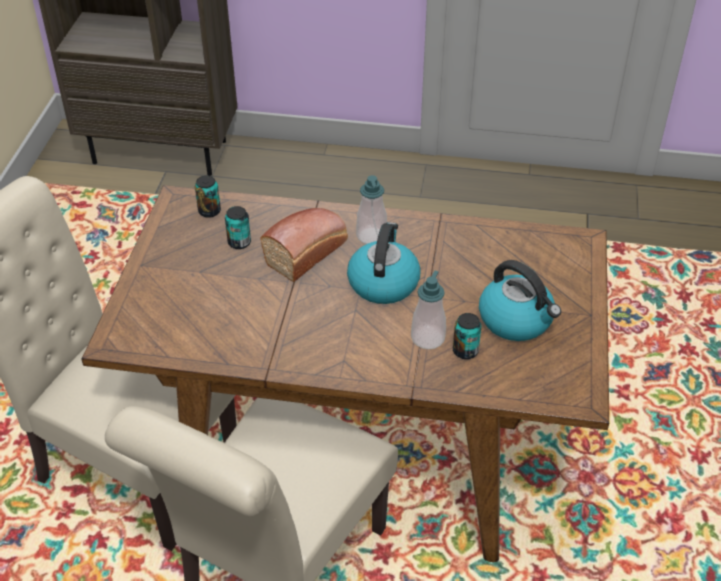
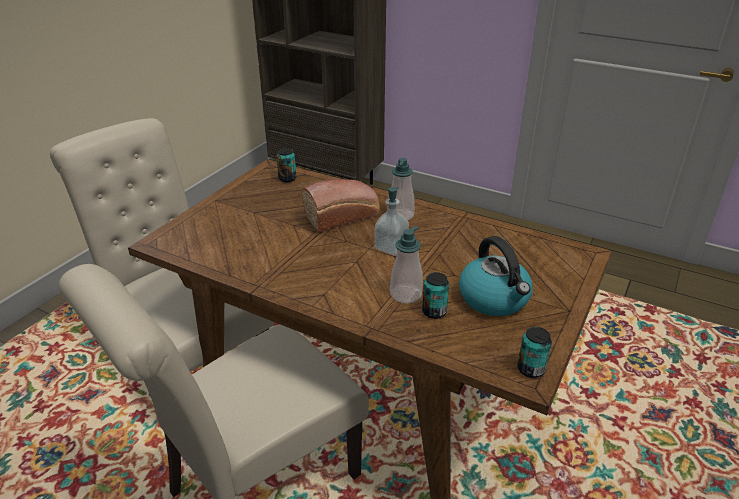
camera: 20 degrees right, 10 degrees down
(239, 242) = (295, 200): can -> can (530, 369)
(383, 282) = (391, 247): kettle -> soap dispenser

